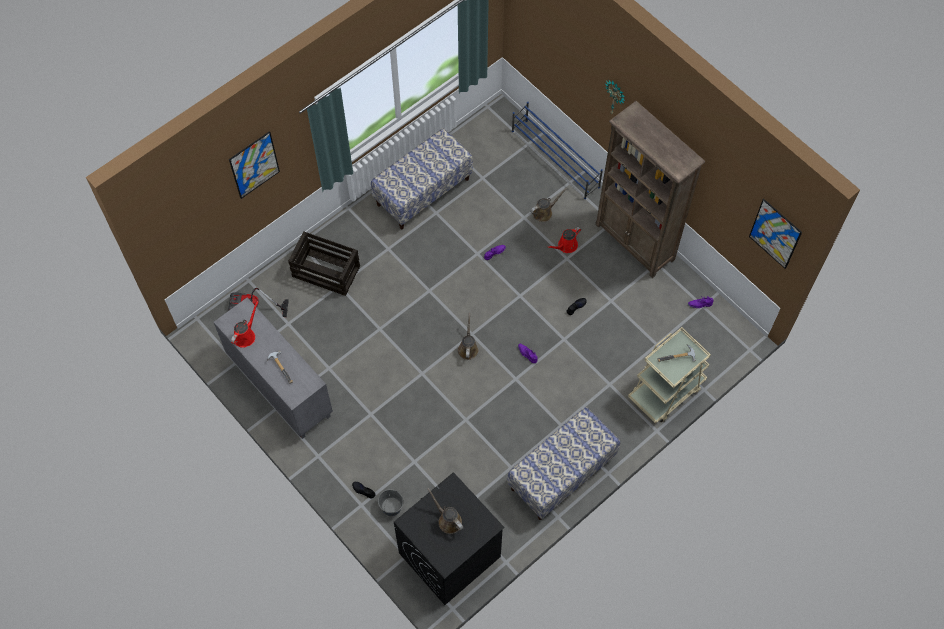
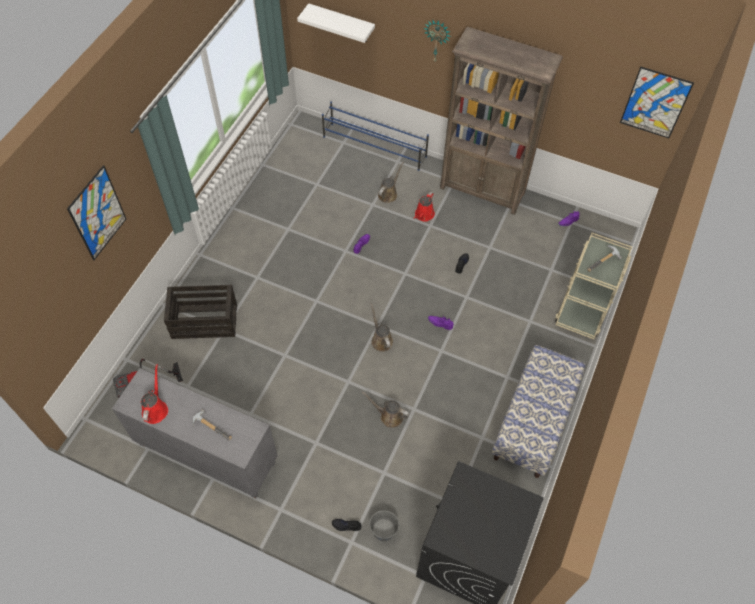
camera: 25 degrees left, 5 degrees down
(423, 191) = (266, 214): bench -> none
(448, 520) = (481, 516): brown watering can -> brown watering can (389, 416)
(544, 45) = (341, 23): none -> white shelf

